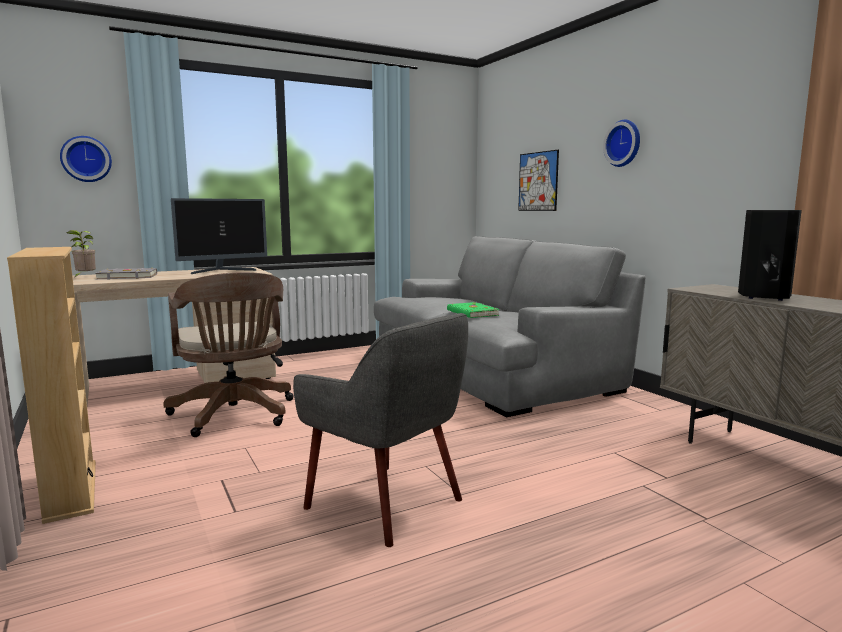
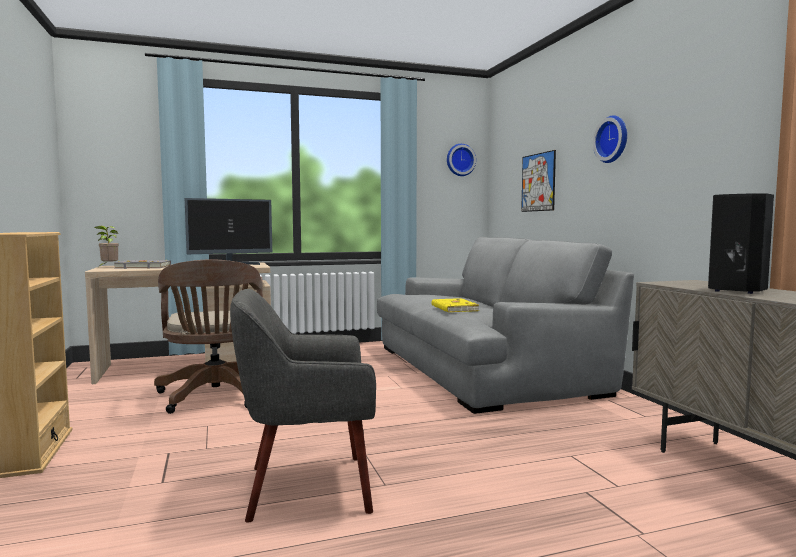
camera: 10 degrees right, 5 degrees down
(86, 159) = (122, 166): wall clock -> wall clock (460, 160)
(386, 503) = (306, 487): grey armchair -> grey armchair turned 120 degrees clockwise
(471, 313) = (453, 308): green book -> yellow book

